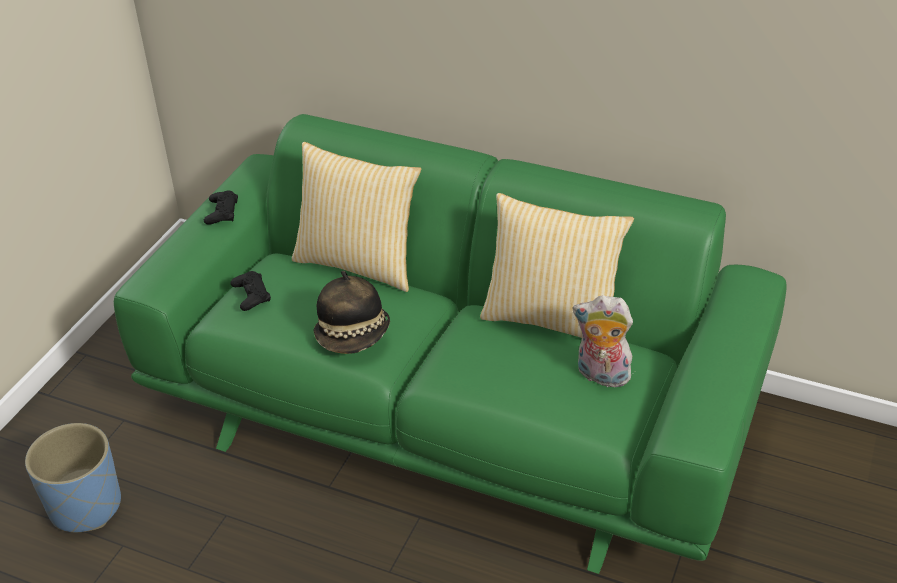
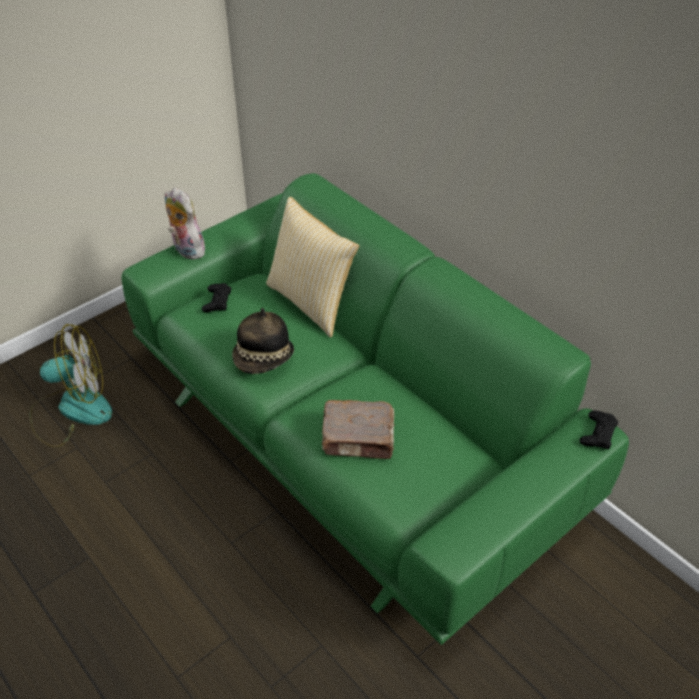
camera: 25 degrees right, 5 degrees up
(85, 506) = (72, 410): blue planter -> fan
(221, 212) = (230, 231): black game controller -> black game controller (598, 433)
(519, 377) = (359, 439): none -> brown book
(552, 318) = (423, 399): pillow -> none
(600, 376) = (425, 462): plush toy -> plush toy (186, 250)

